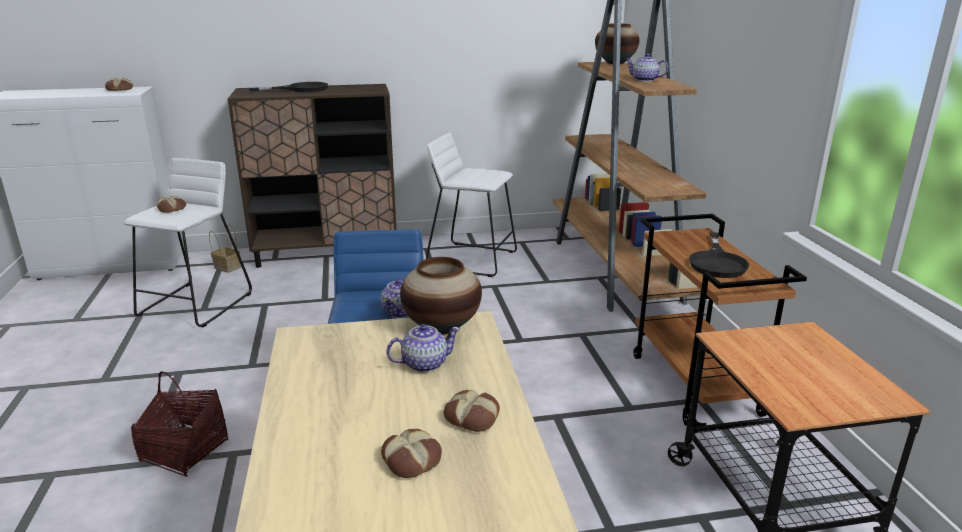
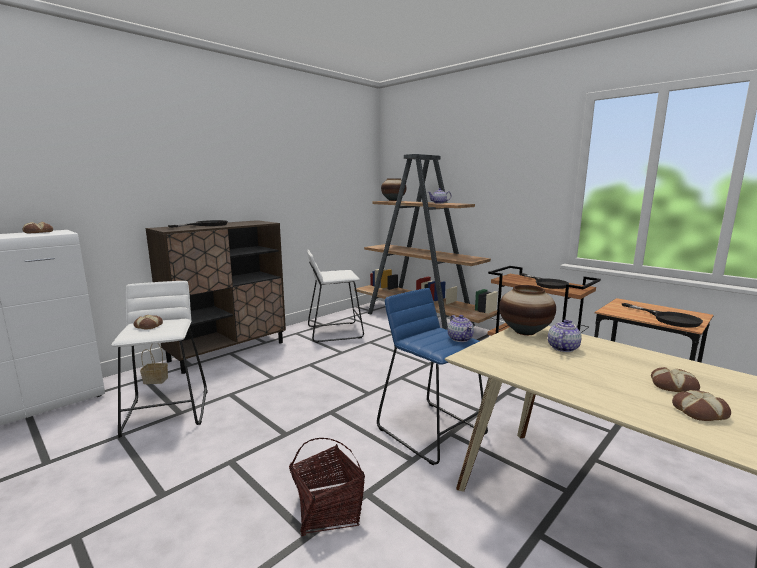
camera: 35 degrees left, 10 degrees down
(472, 416) = (641, 360): bread -> bread (698, 411)
(798, 387) = (669, 319): none -> black frying pan

